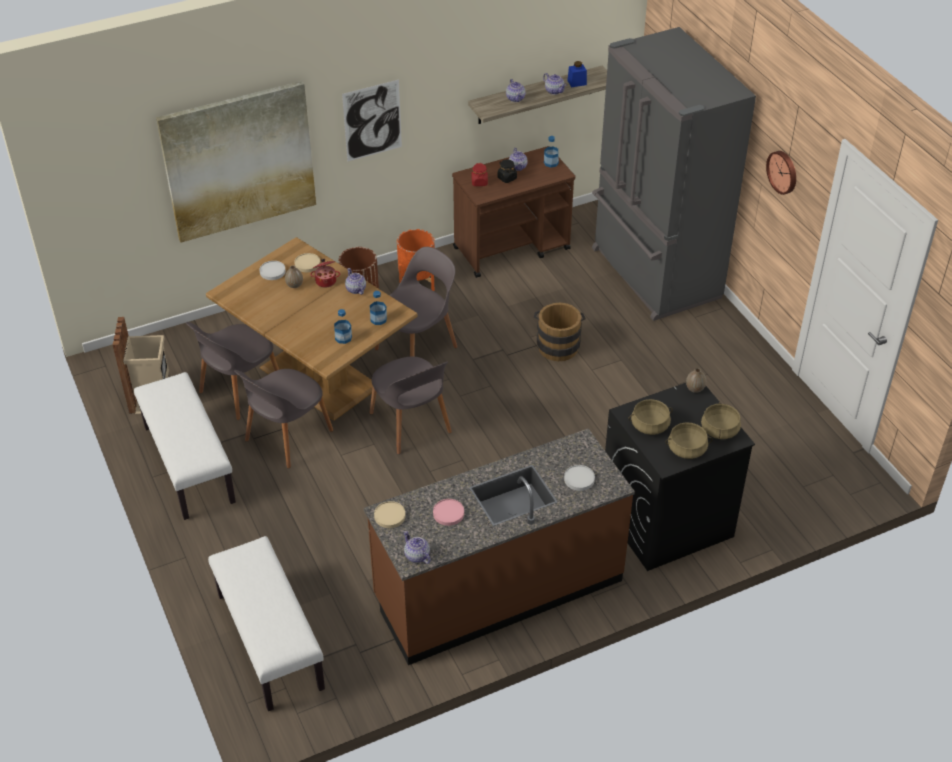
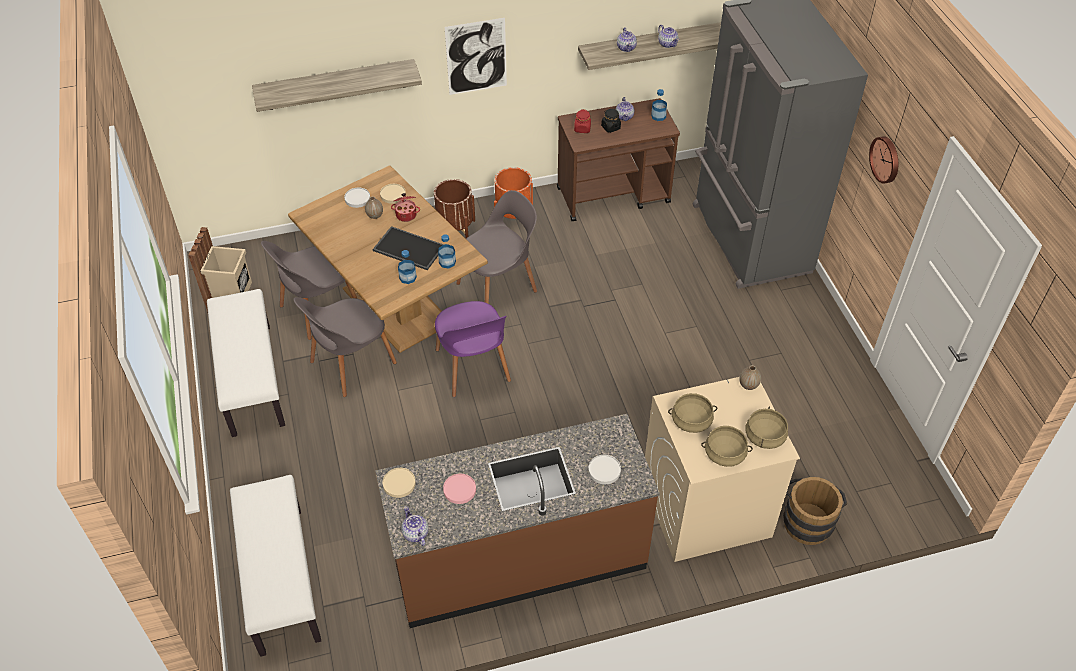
camera: 10 degrees right, 5 degrees up
(239, 161) = (336, 85): picture -> shelf
(336, 312) = (407, 249): none -> tray
(356, 289) = (433, 227): teapot -> none
(411, 424) = (473, 367): grey chair -> purple chair
(558, 344) = (636, 301): brown bucket -> brown bucket (807, 520)
(577, 82) = (692, 37): blue jar -> none
(665, 521) = (705, 508): black washing machine -> beige washing machine

